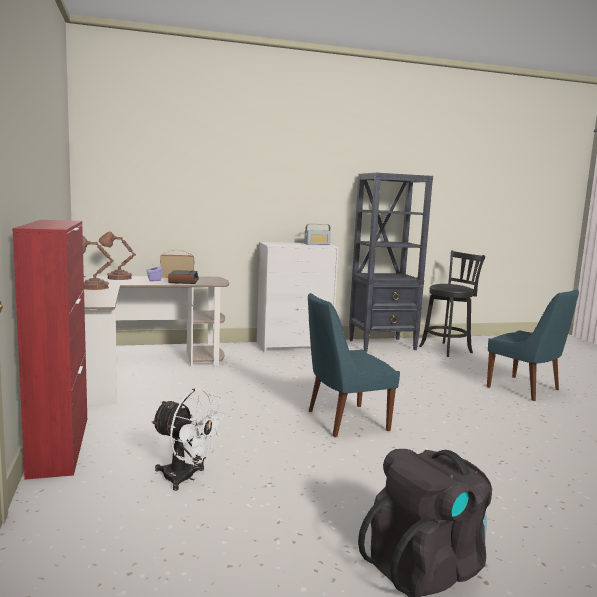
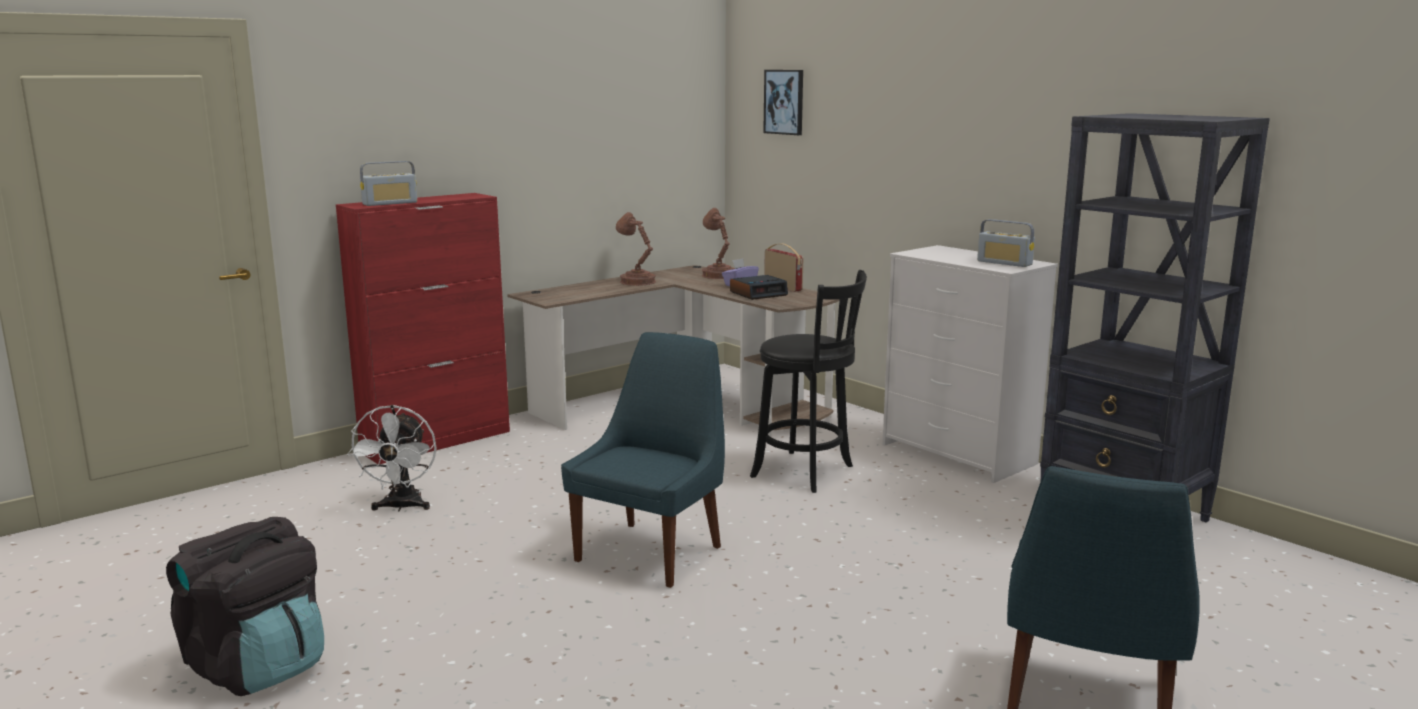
camera: 65 degrees right, 5 degrees up
(55, 225) = (390, 203): none -> radio
(134, 161) = (784, 102): none -> picture
(344, 421) = (652, 552): blue chair -> blue chair turned 75 degrees clockwise
(447, 349) = (1245, 581): black stool -> black stool (807, 472)

